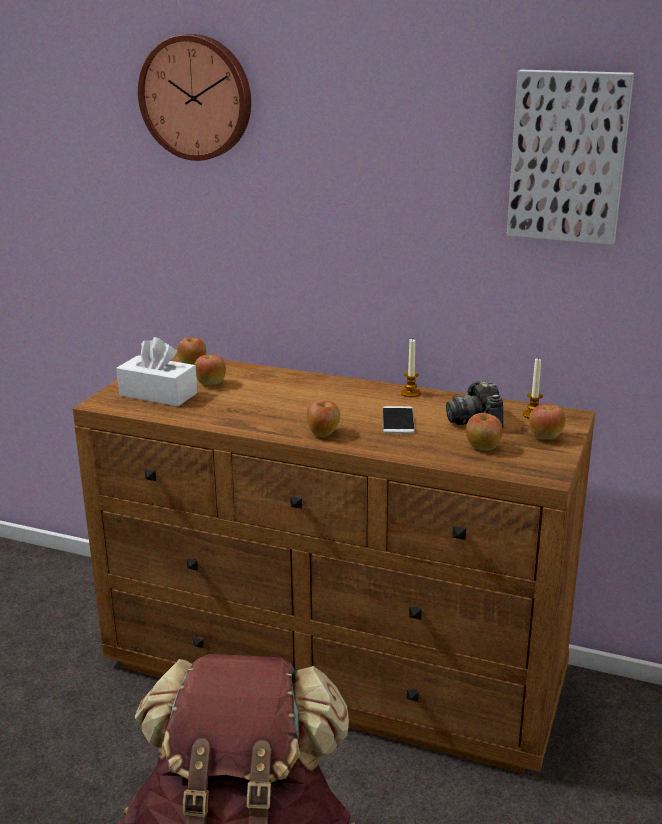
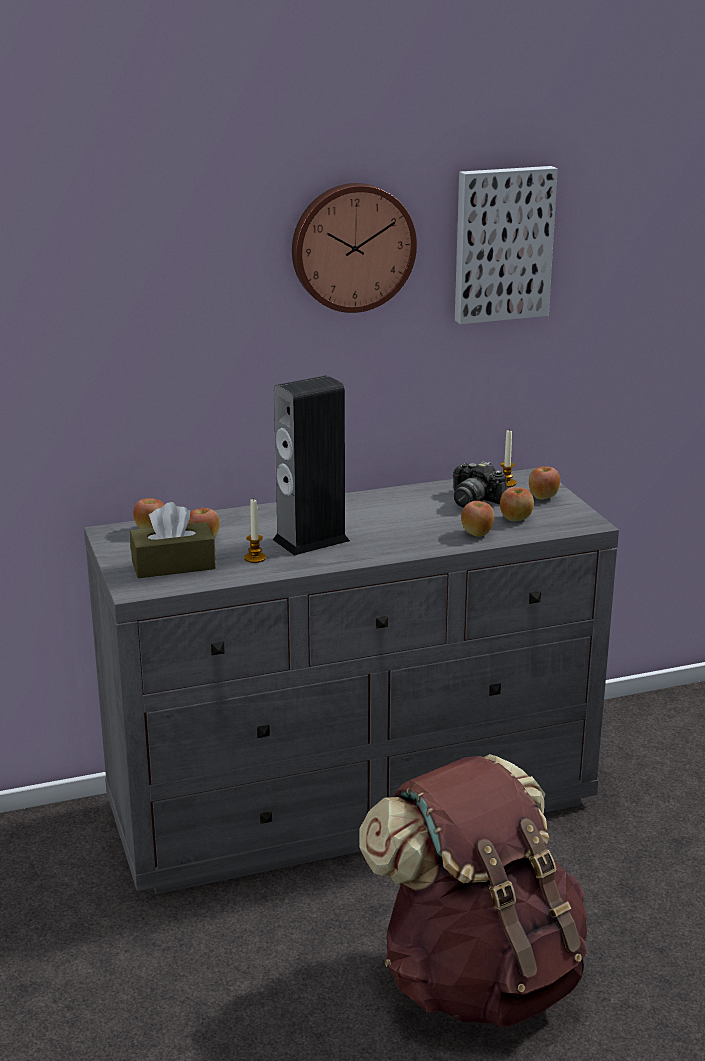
camera: 40 degrees left, 0 degrees up
(158, 394) = (173, 565): white tissue box -> brown tissue box
(197, 97) = (122, 232): wall clock -> wall clock (352, 247)
(283, 408) = (311, 540): none -> speaker
(323, 433) = (383, 548): apple -> apple (477, 533)
(337, 671) = (354, 803): brown dresser -> grey dresser
(398, 421) = (420, 519): phone -> none
(410, 393) = (388, 495): candle -> candle (255, 558)

